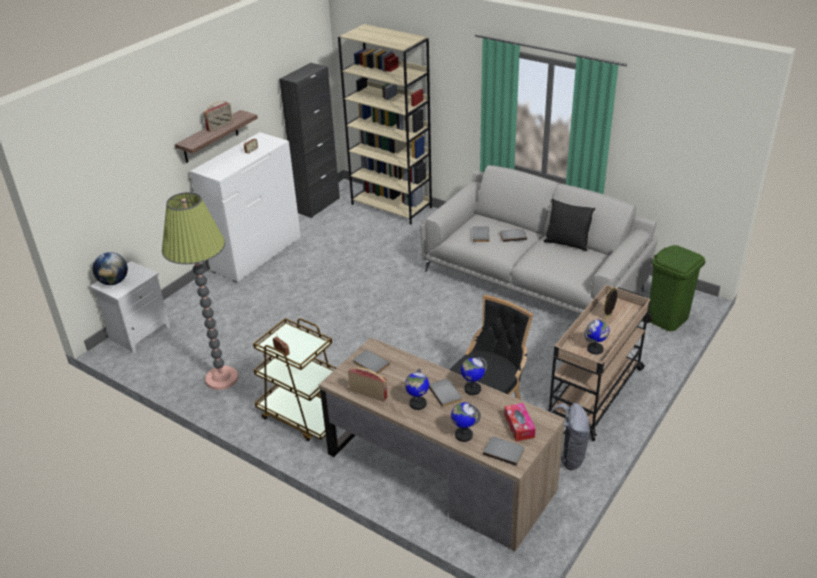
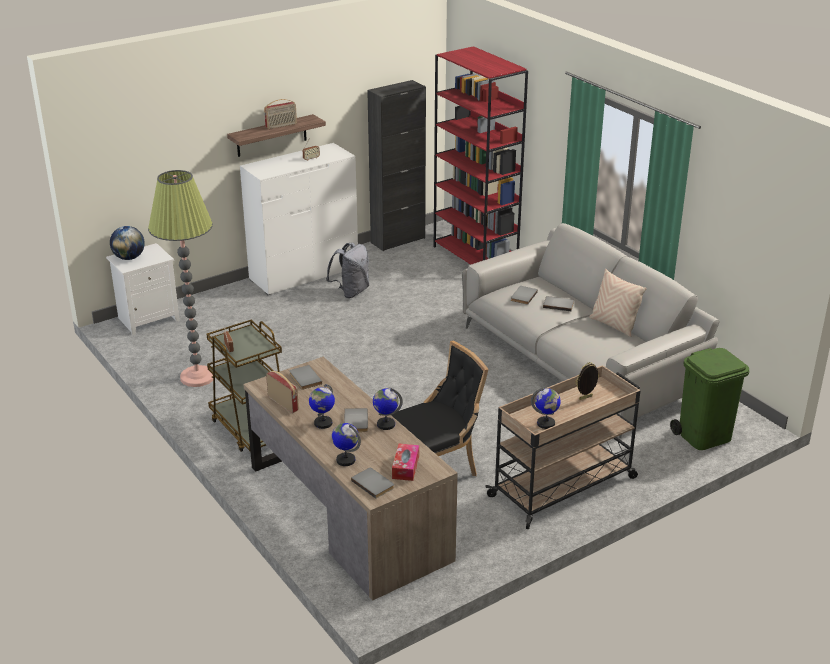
camera: 20 degrees right, 5 degrees down
(392, 206) = (475, 257): beige bookcase -> red bookcase
(564, 457) = (486, 535): grey backpack -> grey backpack (351, 292)
(566, 243) = (614, 325): black pillow -> beige pillow

